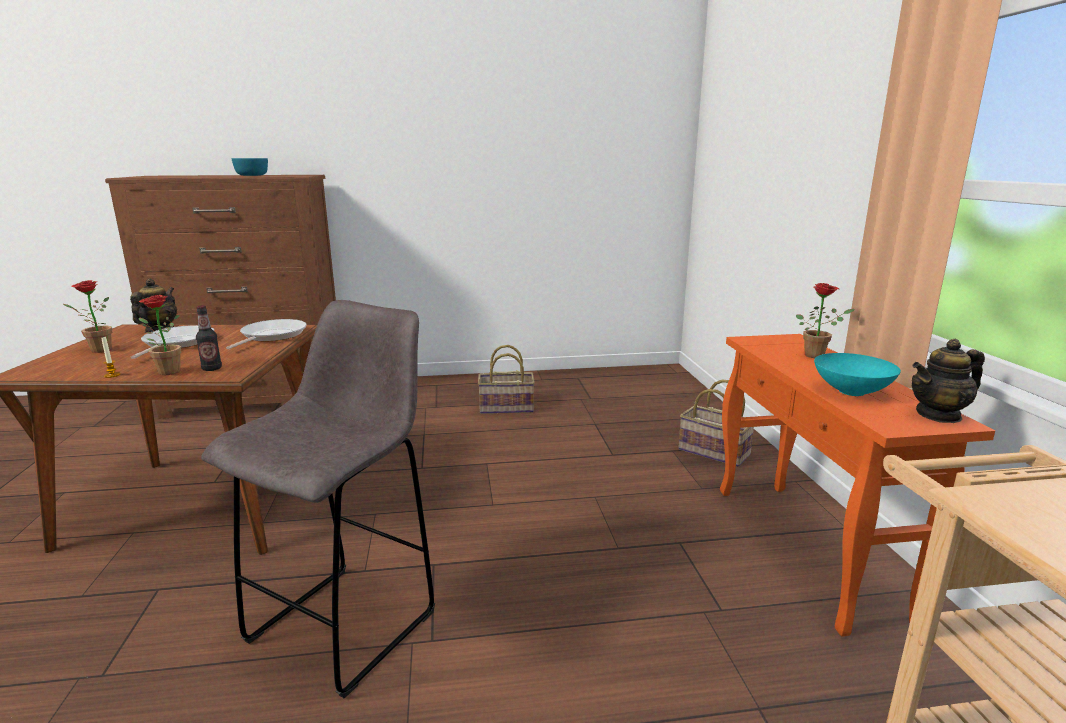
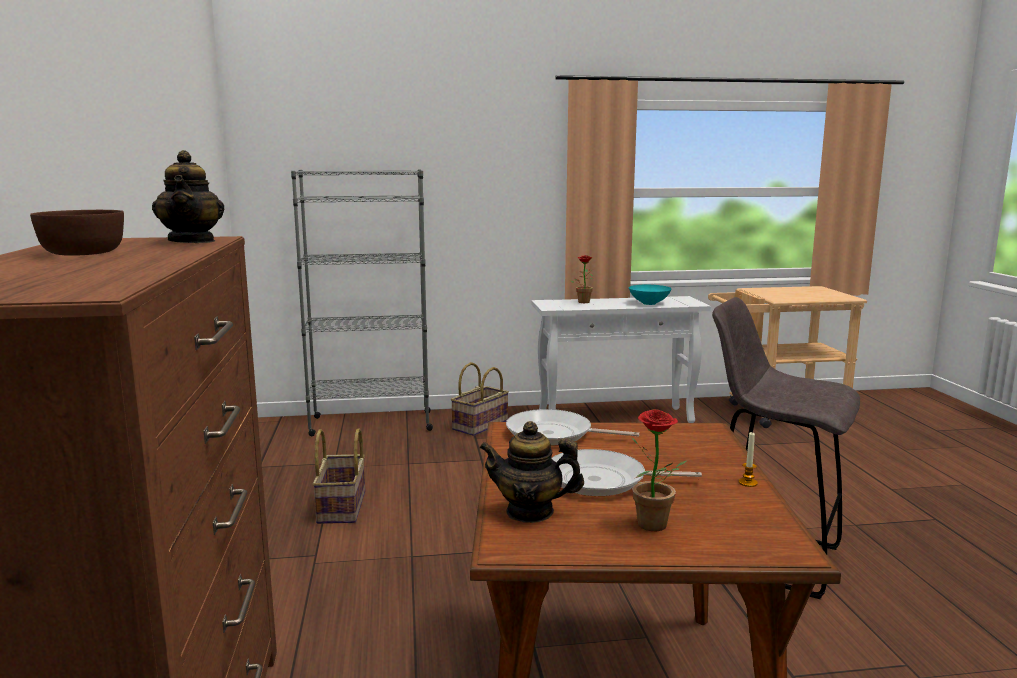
camera: 90 degrees left, 5 degrees down
(165, 372) = (717, 458): potted plant -> none
(212, 368) = (694, 440): bottle -> none
(251, 175) = (82, 253): turquoise bowl -> brown bowl
(689, 403) = (371, 423): none -> grey bookcase
(807, 550) = (616, 418): orange console table -> white console table
(938, 415) = (676, 298): teapot -> teapot (192, 241)

